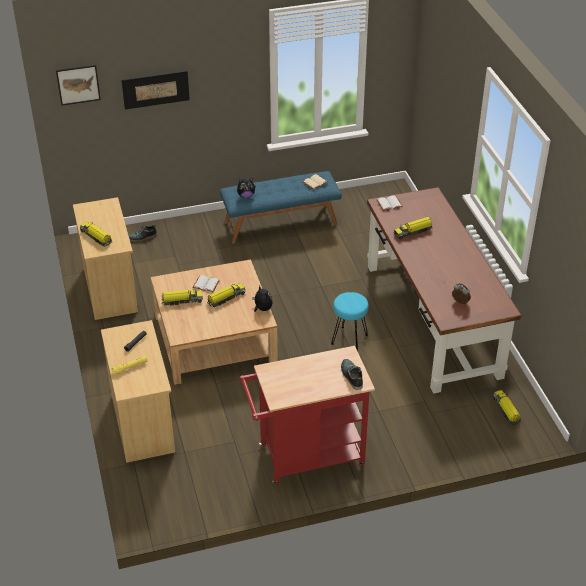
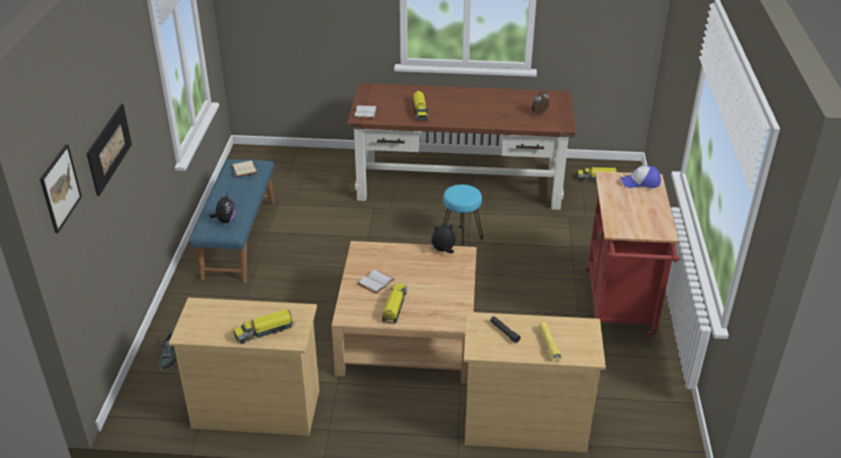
camera: 70 degrees left, 5 degrees down
(226, 298) = (410, 272): toy truck -> none
(351, 376) = (640, 182): shoe -> cap

